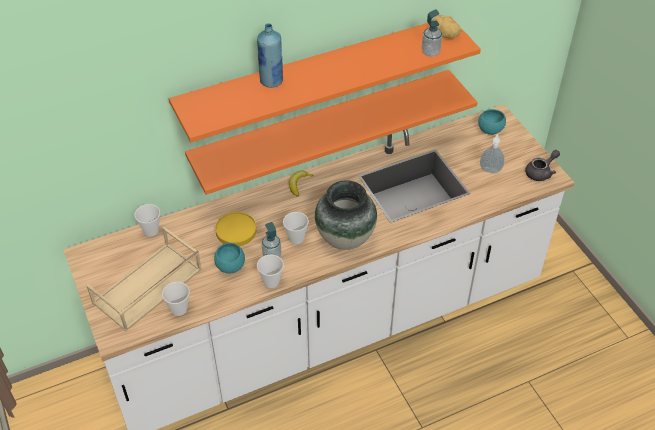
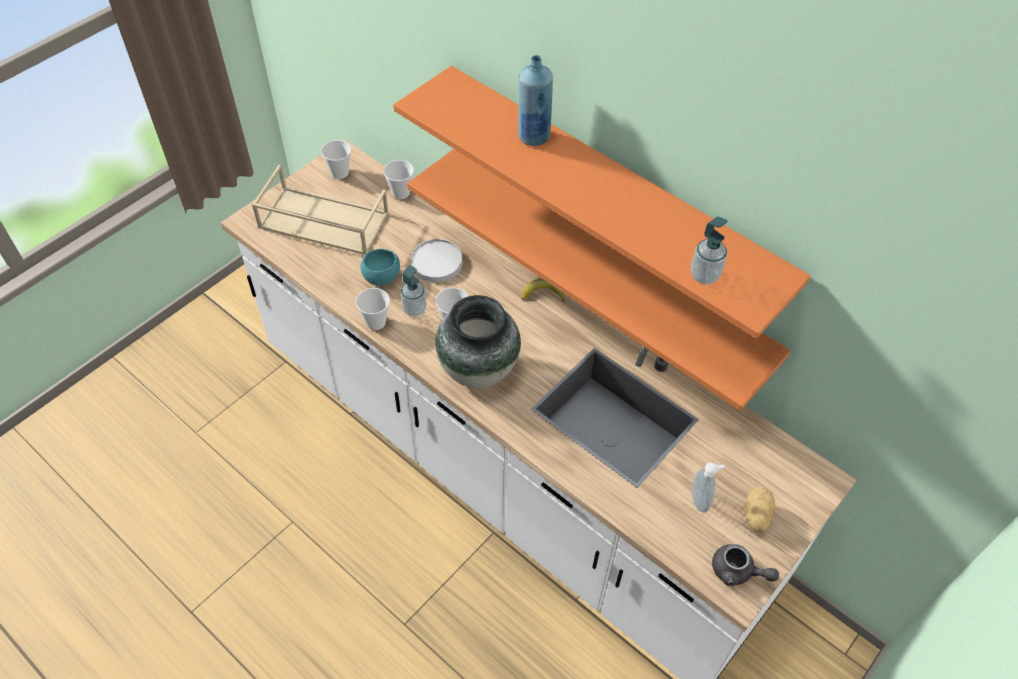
camera: 65 degrees right, 5 degrees up
(179, 309) = (303, 258): cup -> cup (339, 173)
(236, 230) = (437, 262): yellow plate -> white plate
(444, 35) = (756, 281): potato -> potato (755, 516)
(490, 130) = (785, 477): turquoise bowl -> none

